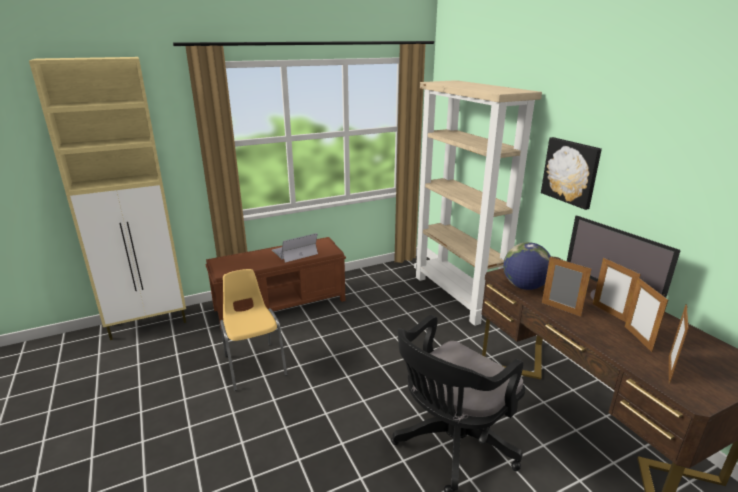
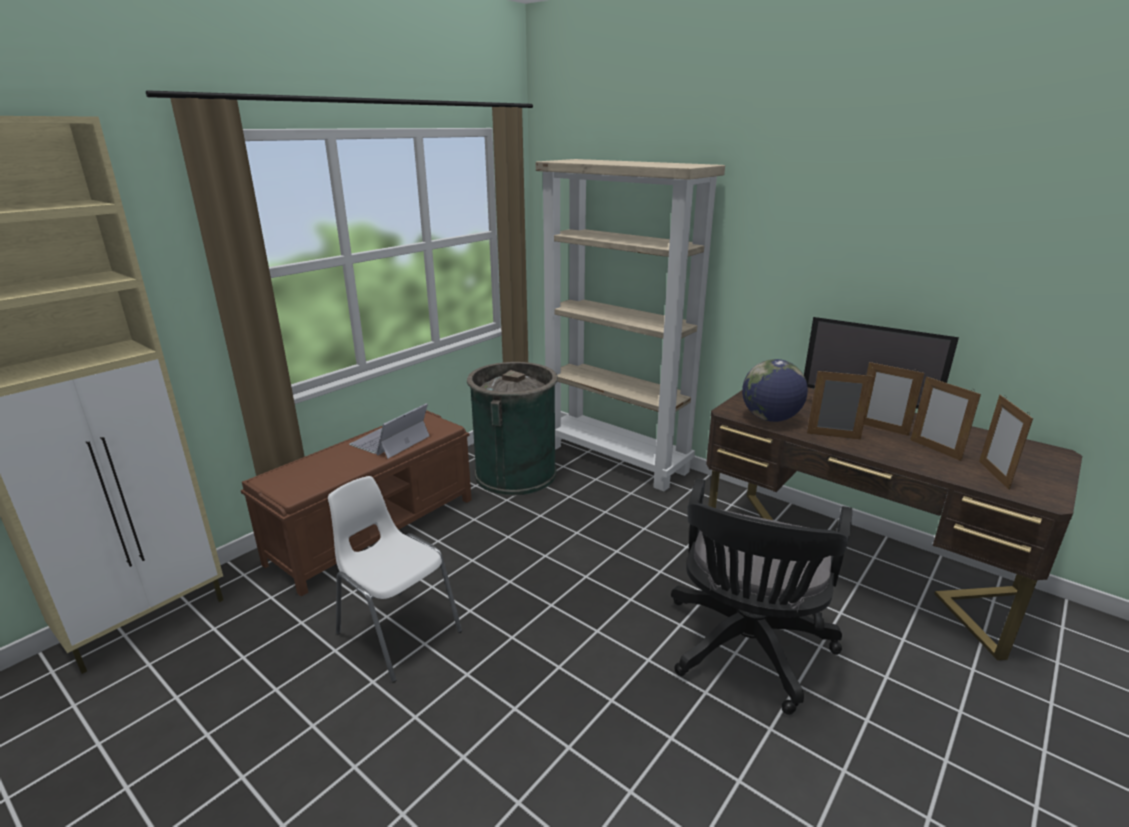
camera: 25 degrees left, 0 degrees up
(254, 365) = (397, 632): yellow chair -> white chair
(383, 290) = (516, 474): none -> green trash can
(571, 172) = (778, 265): picture -> none

